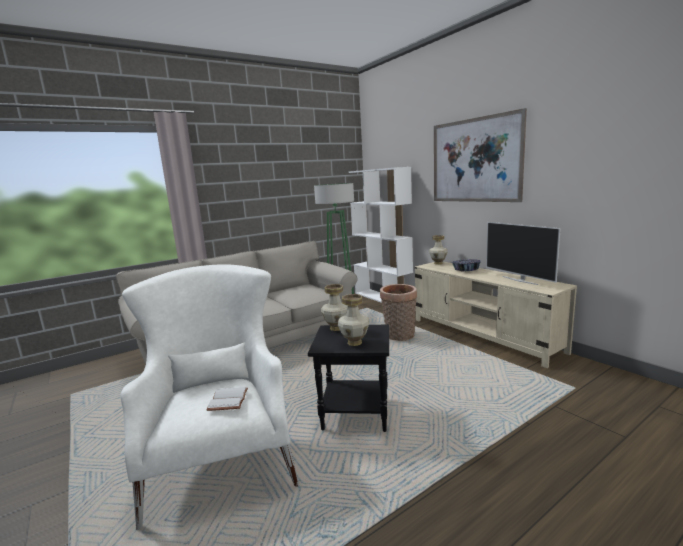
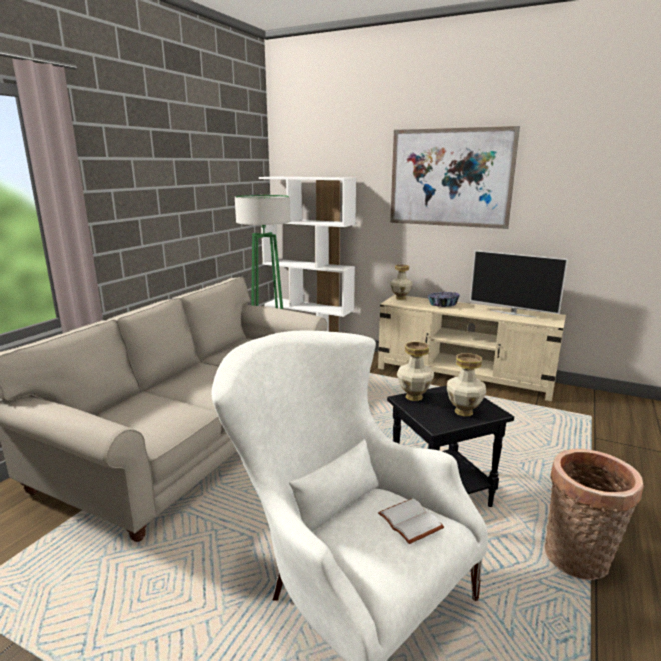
camera: 30 degrees left, 5 degrees up
(399, 336) = (382, 391): basket -> basket (578, 561)

